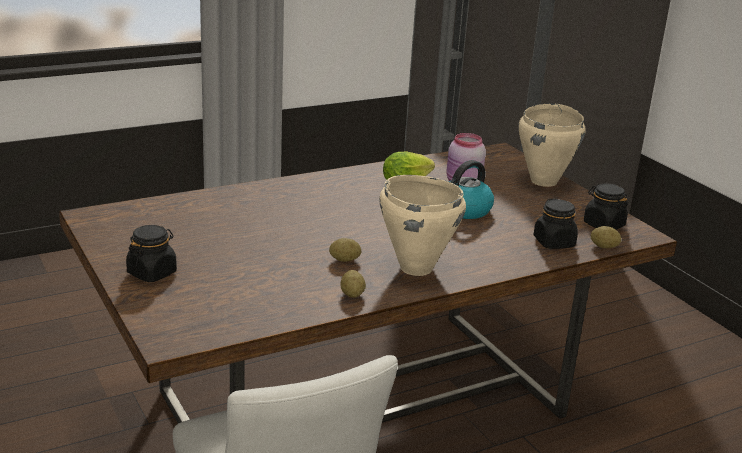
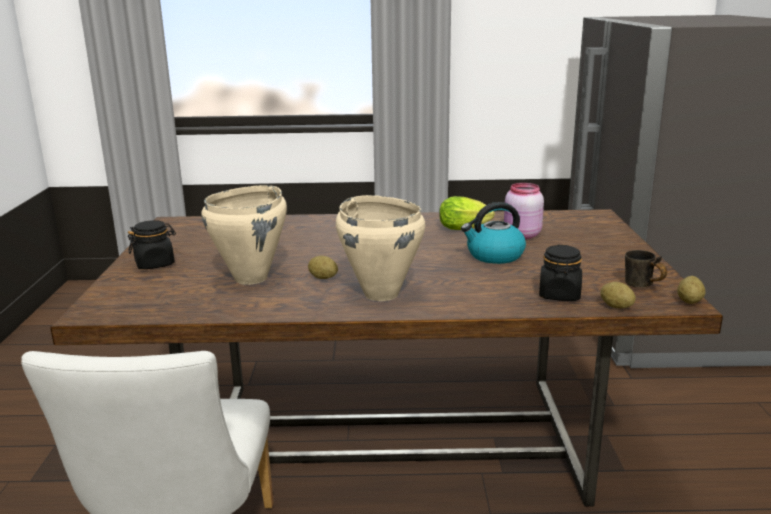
camera: 30 degrees right, 5 degrees down
(352, 294) = (291, 305): potato -> potato (689, 301)
(544, 181) = (615, 243): beige cooking pot -> beige cooking pot (251, 278)
(603, 225) = (640, 287): black jar -> grey mug

